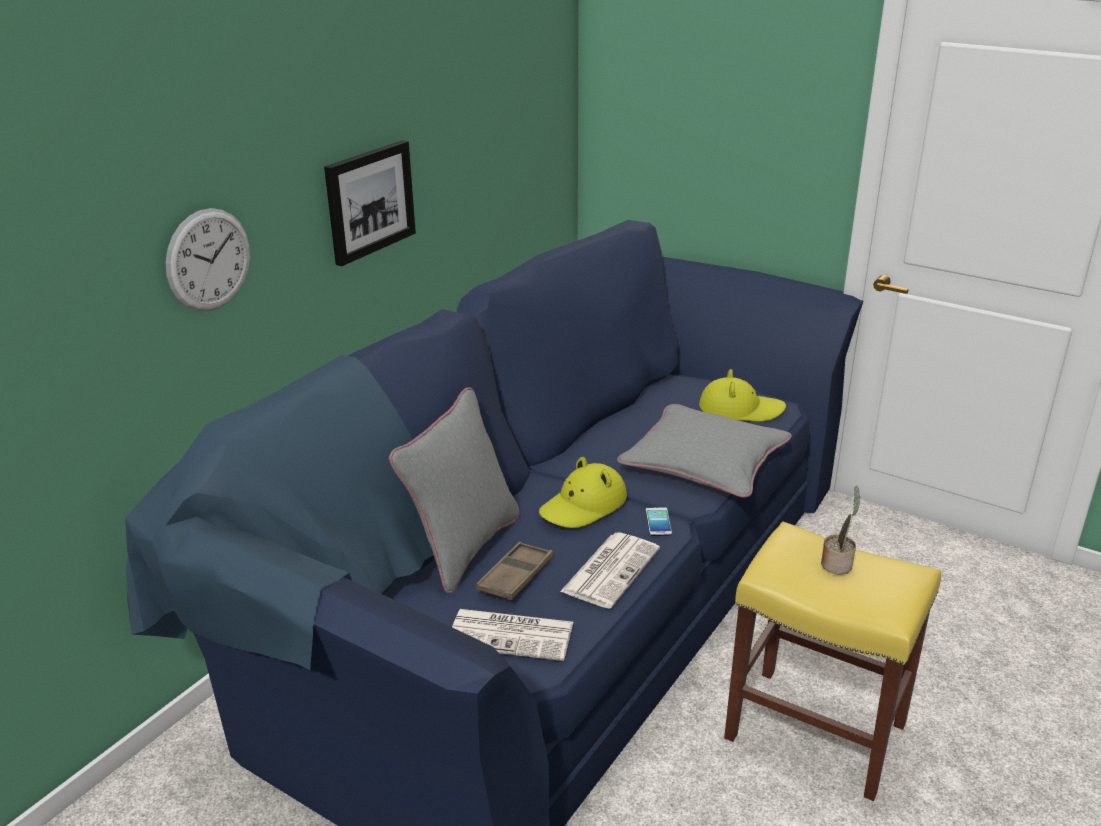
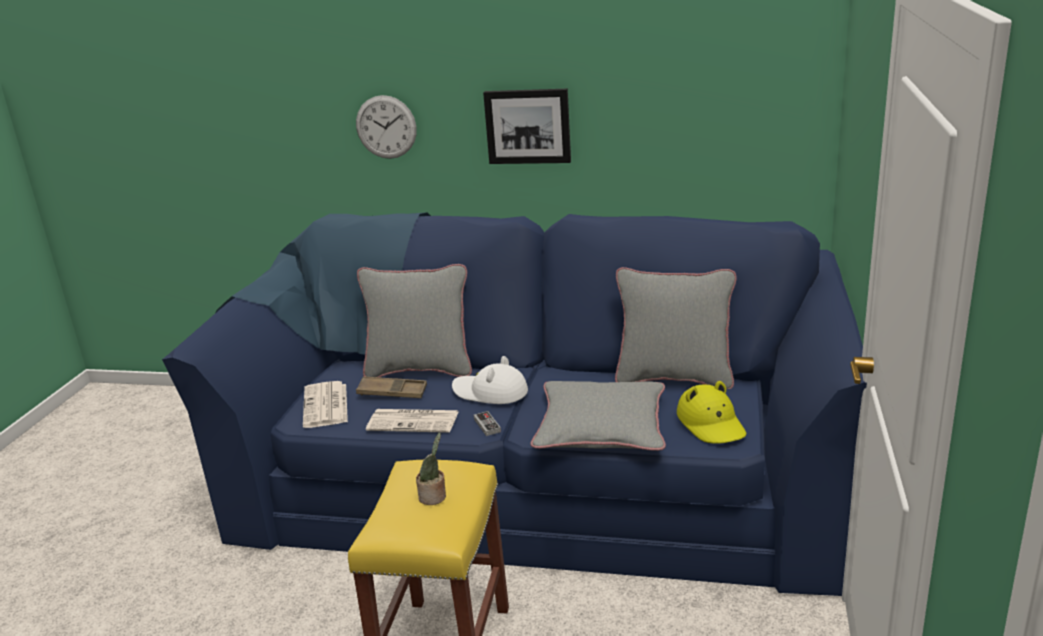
camera: 70 degrees right, 5 degrees down
(584, 506) = (490, 392): yellow hat -> white hat
(633, 405) = (674, 378): none -> grey pillow
(658, 522) = (487, 425): phone -> game controller

